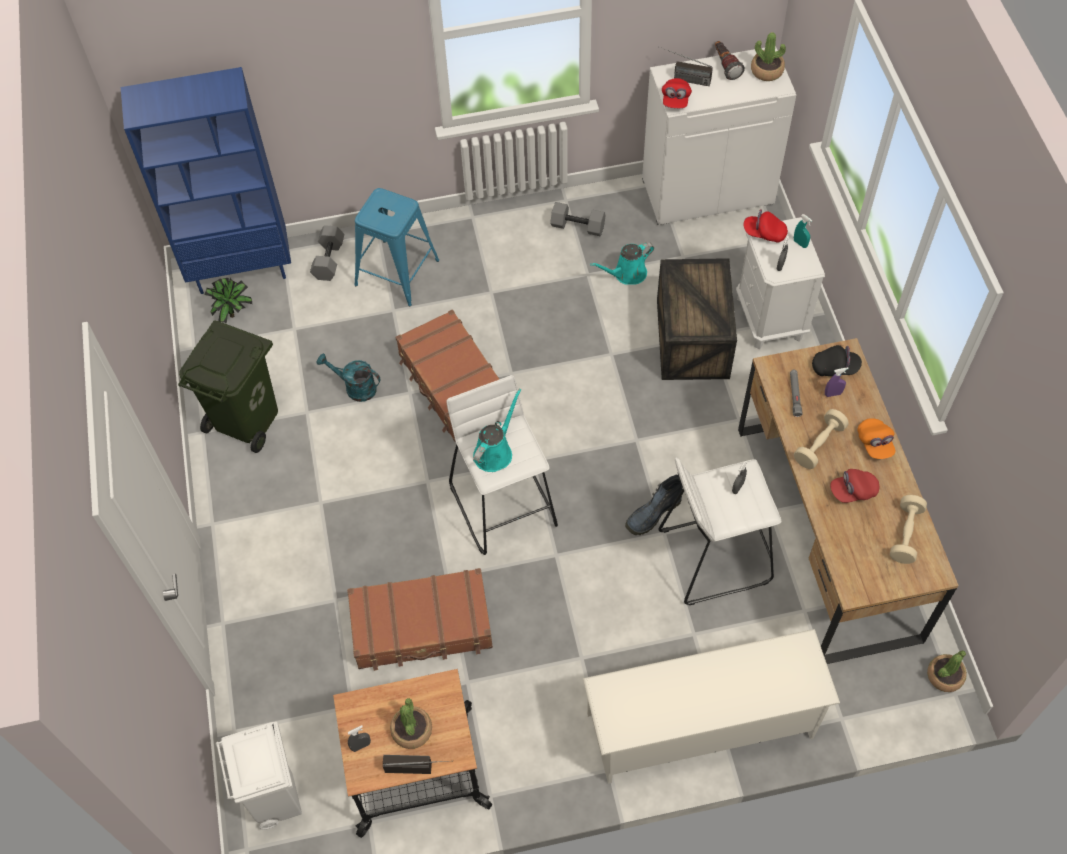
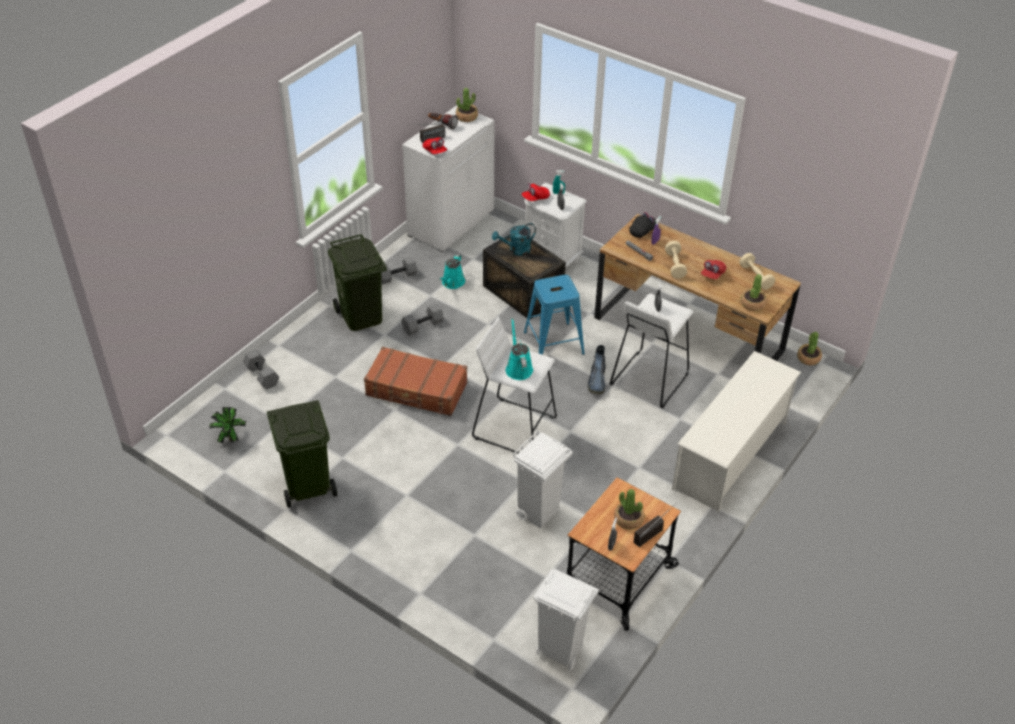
camera: 45 degrees left, 15 degrees down
(242, 269) = (207, 413): blue bookcase -> none
(355, 387) = (358, 427): turquoise watering can -> turquoise watering can (516, 250)
(396, 273) = (314, 358): blue stool -> blue stool (553, 343)
(422, 626) = (539, 512): brown suitcase -> white trash can
(490, 252) = (360, 316): none -> green trash can
(541, 307) = (423, 325): none -> grey dumbbell
(856, 569) = (752, 304): none -> potted plant
(874, 443) = (698, 250): orange cap -> none

